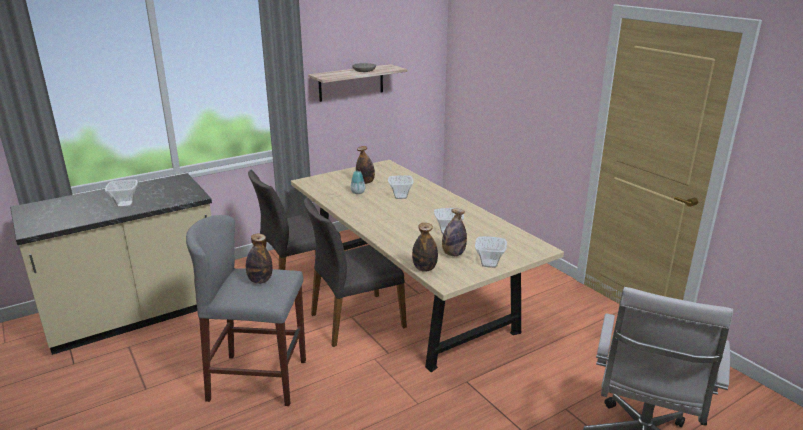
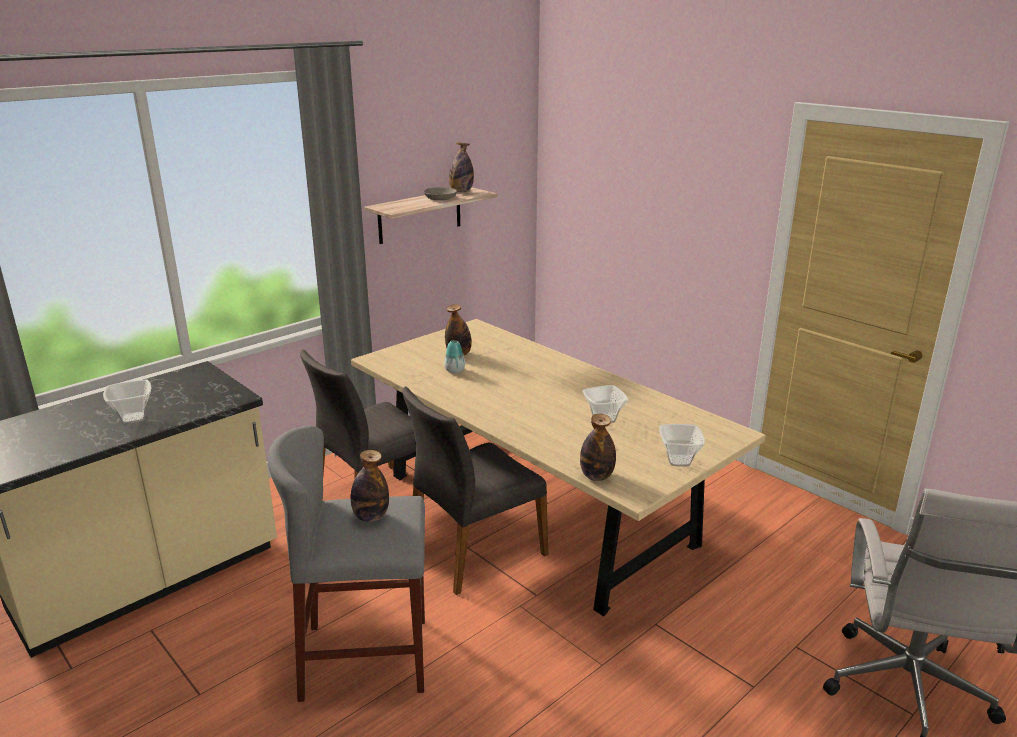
camera: 10 degrees left, 0 degrees up
(401, 196) = (517, 372): bowl -> none
(453, 254) = (625, 451): bottle -> bottle (461, 192)

